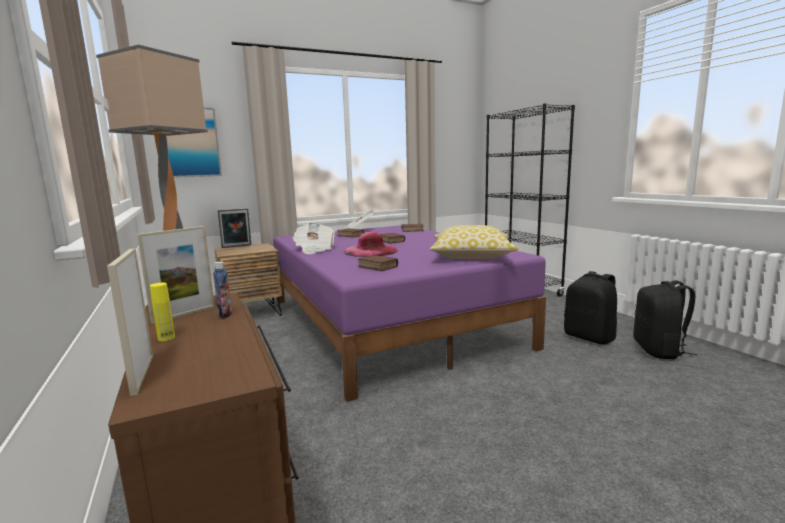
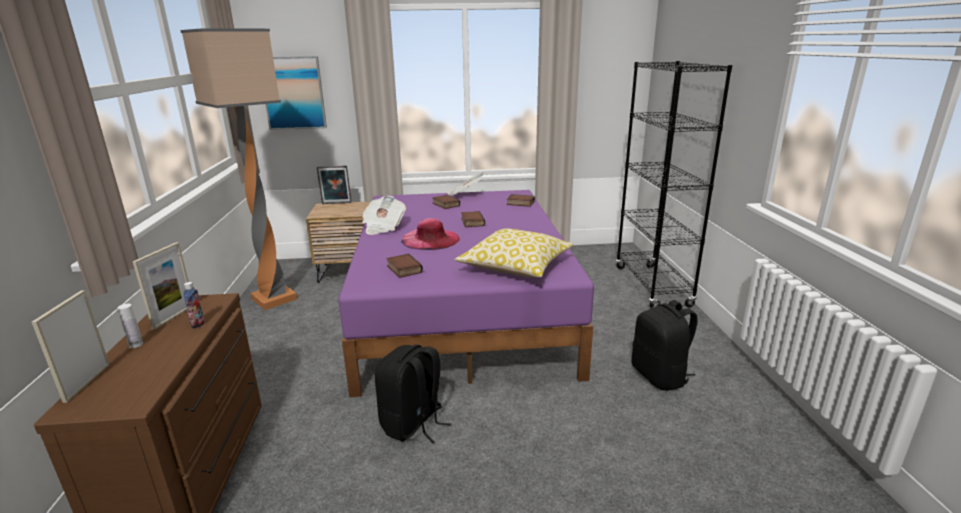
camera: 20 degrees right, 10 degrees up
(166, 338) = (136, 345): yellow bottle -> white bottle
(184, 314) = (174, 317): picture frame -> picture frame turned 45 degrees counterclockwise
(659, 351) = (725, 415): black backpack -> black backpack (413, 424)

